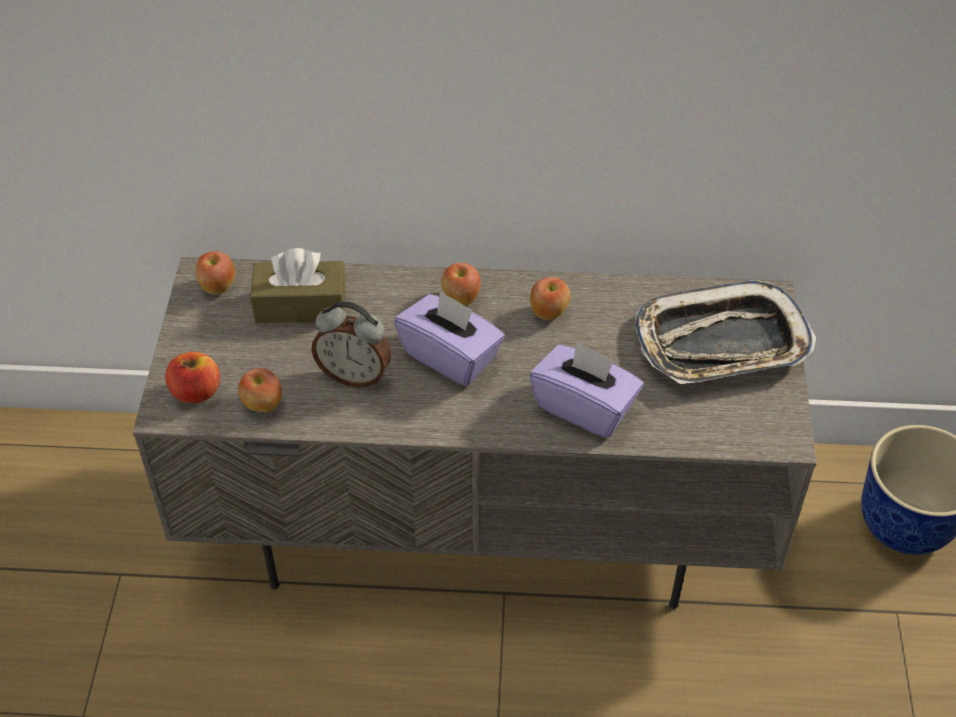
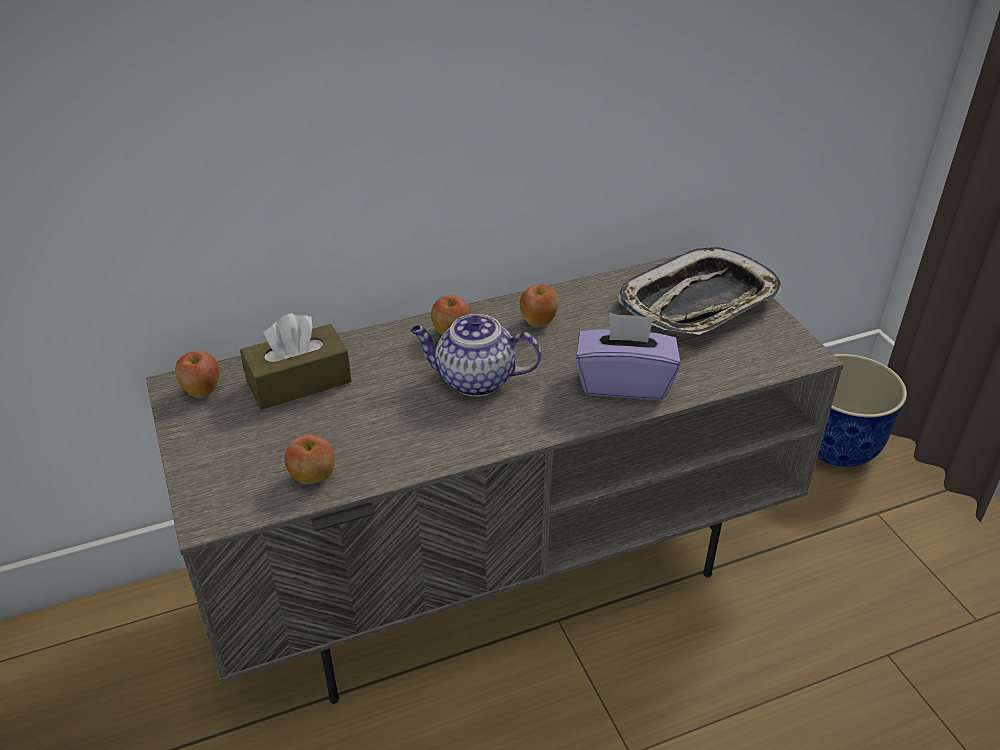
camera: 25 degrees left, 10 degrees down
(196, 391) = (232, 488): apple -> none
(355, 375) = (392, 423): alarm clock -> none
(450, 356) = (474, 380): purple tissue box -> teapot

